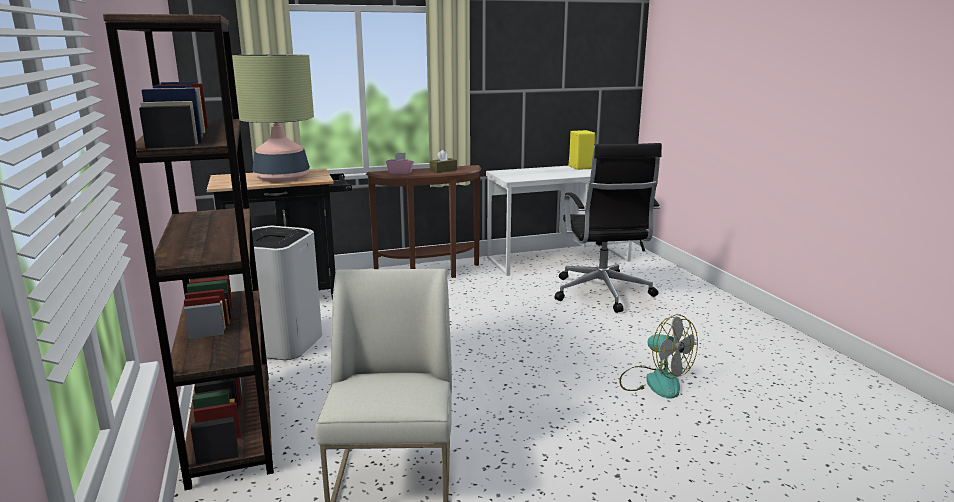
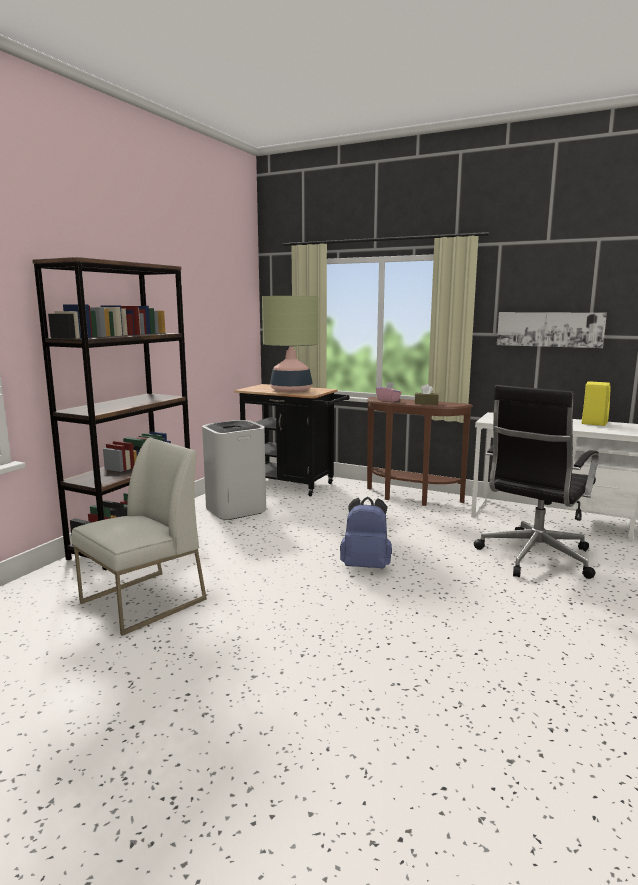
camera: 45 degrees right, 5 degrees down
(514, 347) = (366, 566): none -> blue backpack
(533, 84) = (549, 329): none -> picture
(654, 381) = (427, 638): fan -> none

